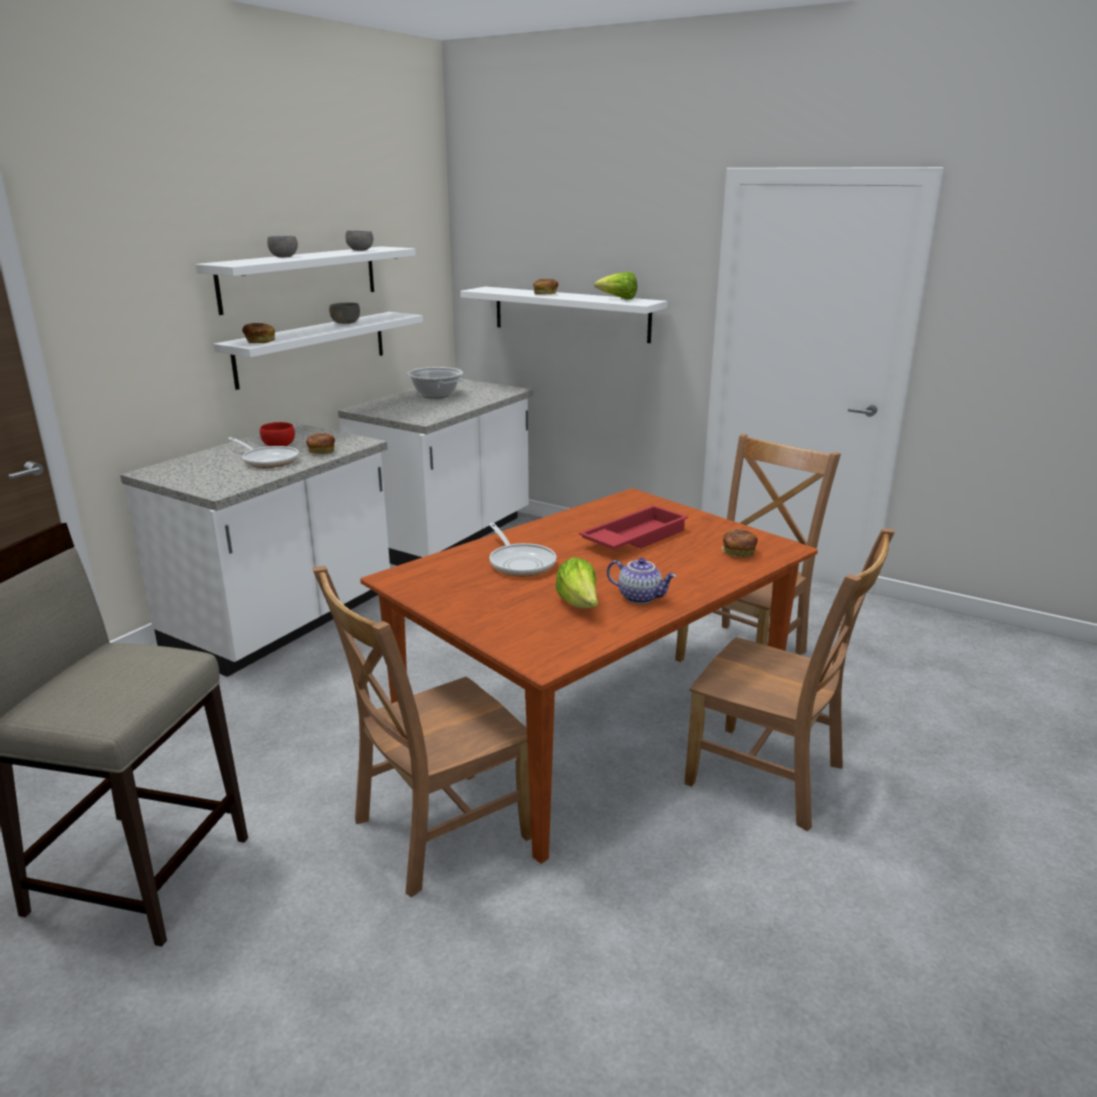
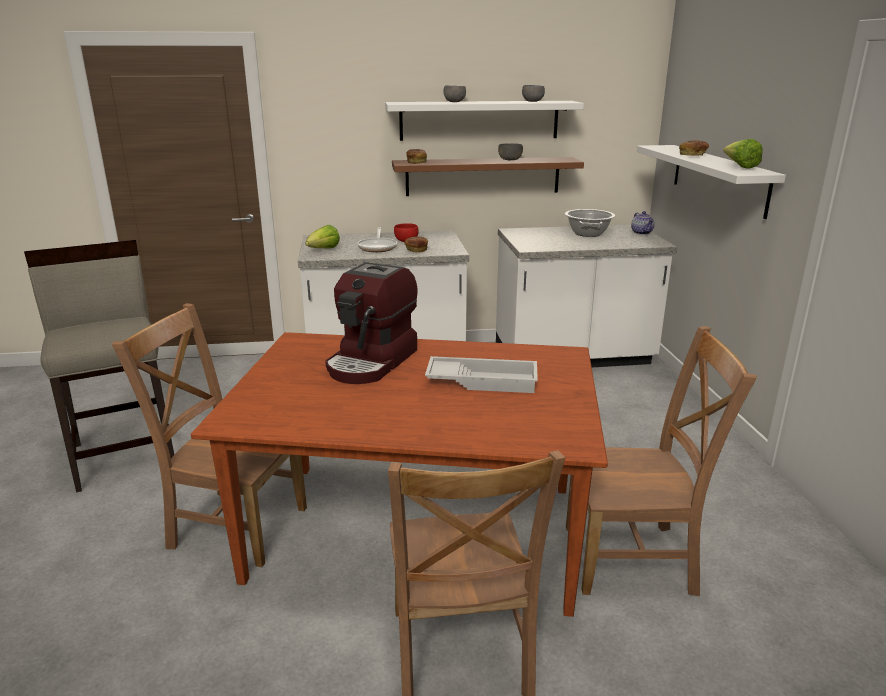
camera: 50 degrees right, 0 degrees up
(312, 348) = (483, 176): white shelf -> brown shelf
(520, 563) = (372, 362): frying pan -> coffee machine
(579, 604) = (329, 403): lettuce -> lettuce (323, 250)
(633, 538) = (483, 380): red tray -> white tray
(640, 597) = (373, 419): teapot -> teapot (642, 233)
(738, 552) = (527, 428): bread -> none

